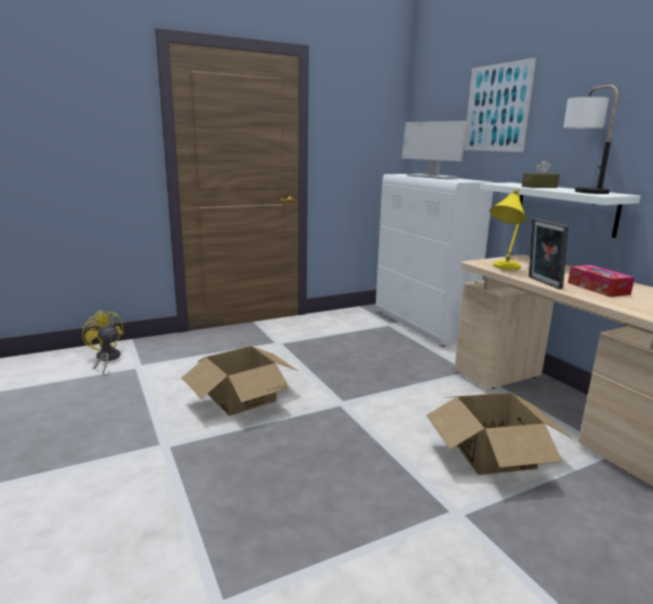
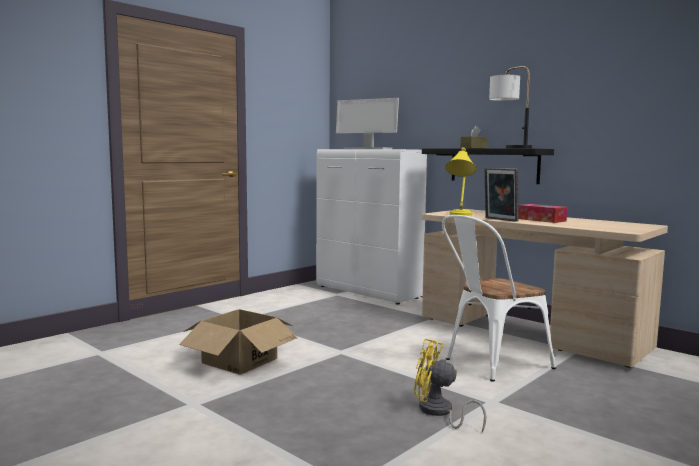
camera: 20 degrees left, 10 degrees down
(106, 359) = (53, 351): yellow fan -> yellow fan (439, 412)
(492, 452) = (490, 364): cardboard box -> white chair
(497, 108) = (422, 87): picture -> none
(565, 208) = (494, 165): white shelf -> black shelf

